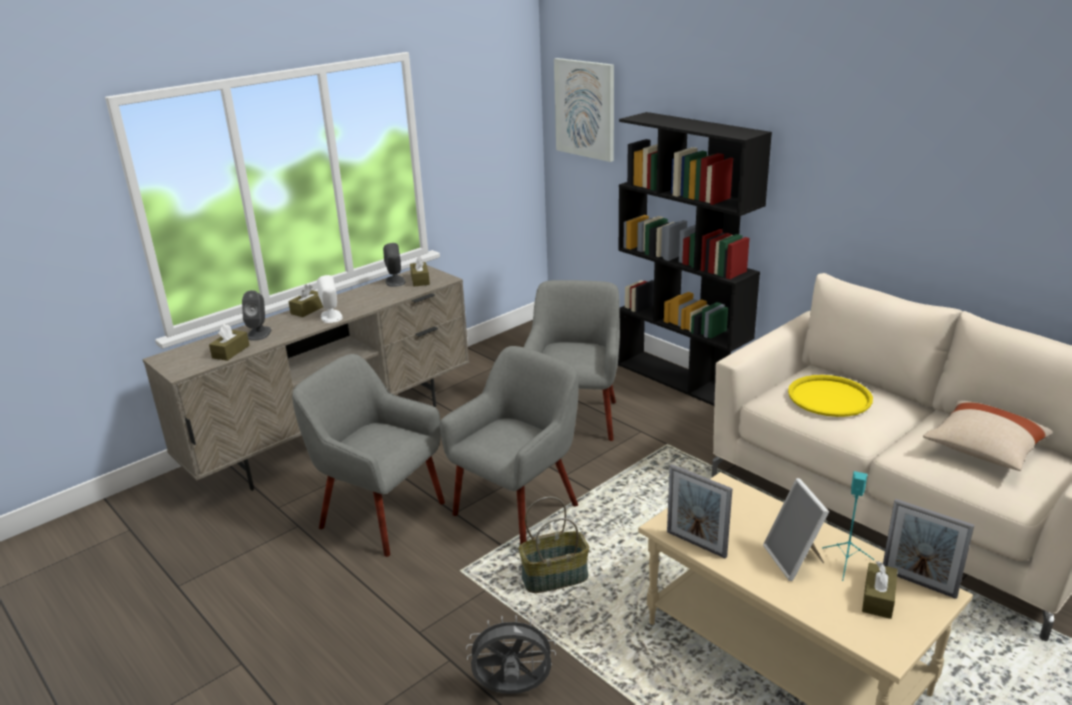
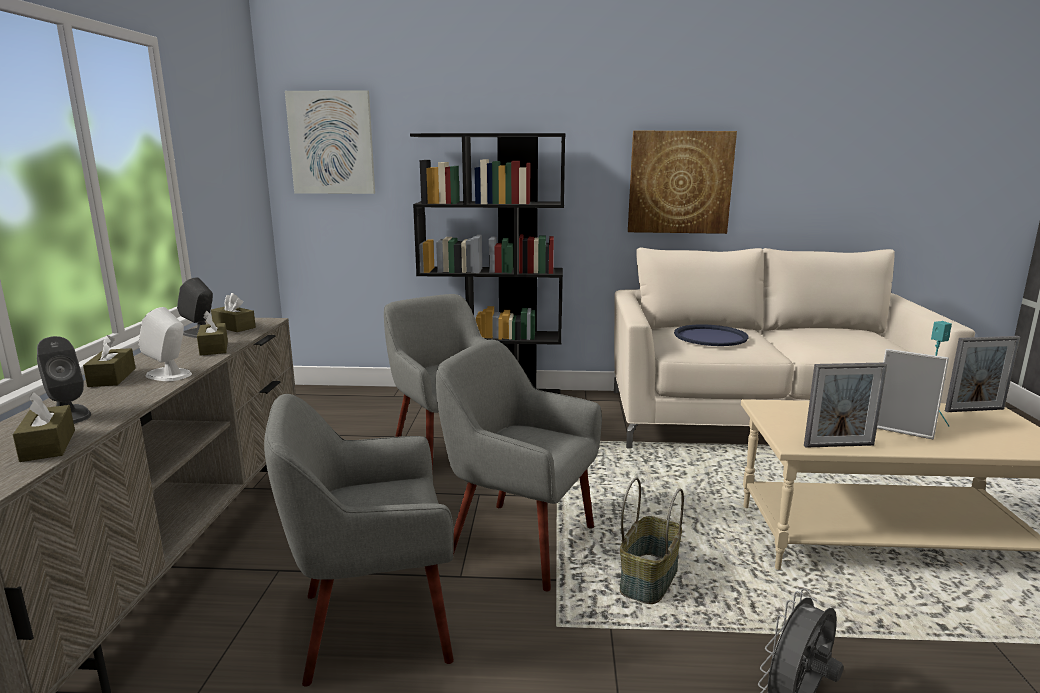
camera: 45 degrees left, 10 degrees down
(518, 509) = (520, 541): grey armchair -> grey armchair turned 60 degrees counterclockwise
(829, 397) = (710, 336): yellow tray -> blue tray
(878, 598) = (984, 426): brown tissue box -> brown tissue box (214, 348)
(891, 206) = (680, 182): none -> picture
(983, 450) = (841, 337): beige pillow -> none

